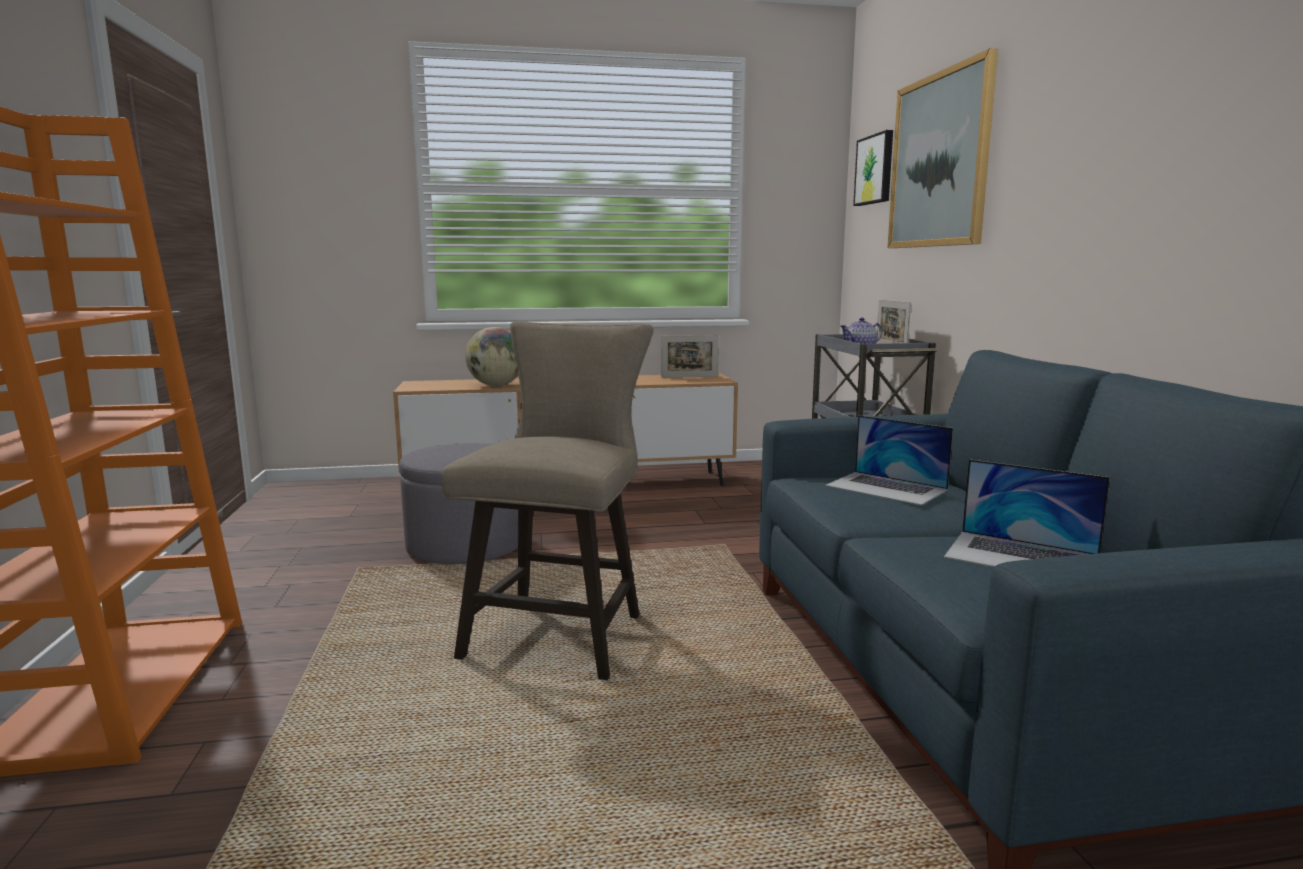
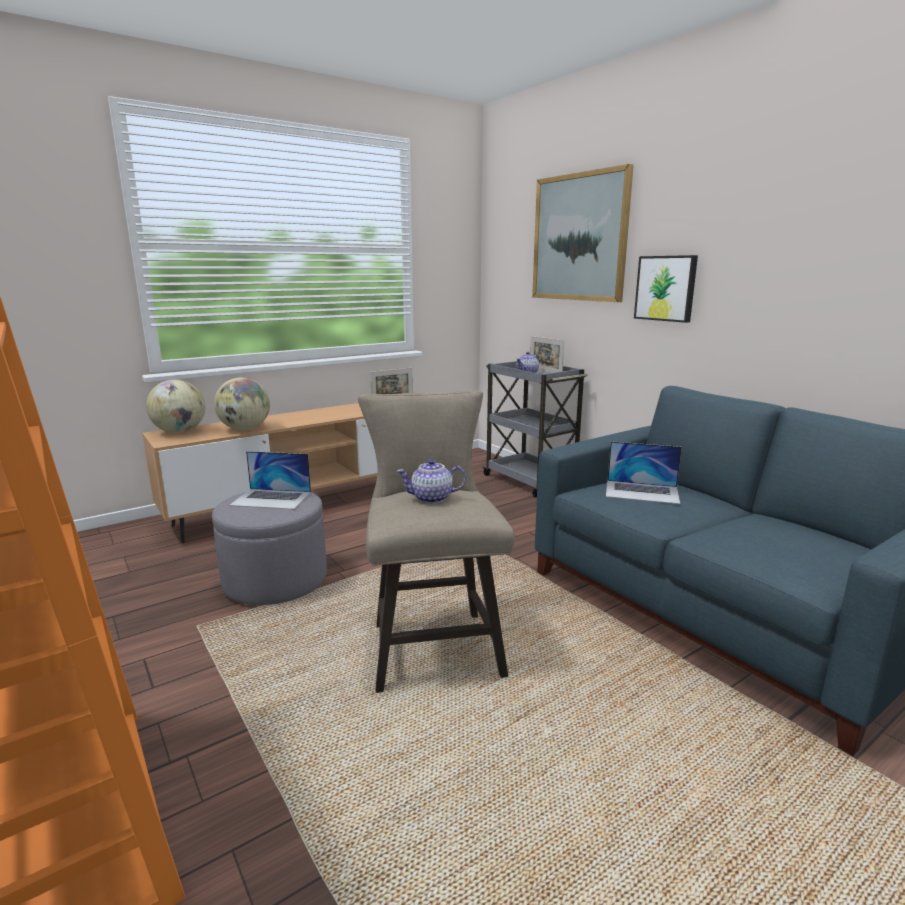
camera: 25 degrees left, 5 degrees up
(435, 383) = (180, 432): none -> globe
(547, 440) = (432, 498): none -> teapot
(875, 169) = (513, 236): picture -> picture (666, 288)
(1022, 557) = (782, 537): laptop -> laptop (271, 498)

